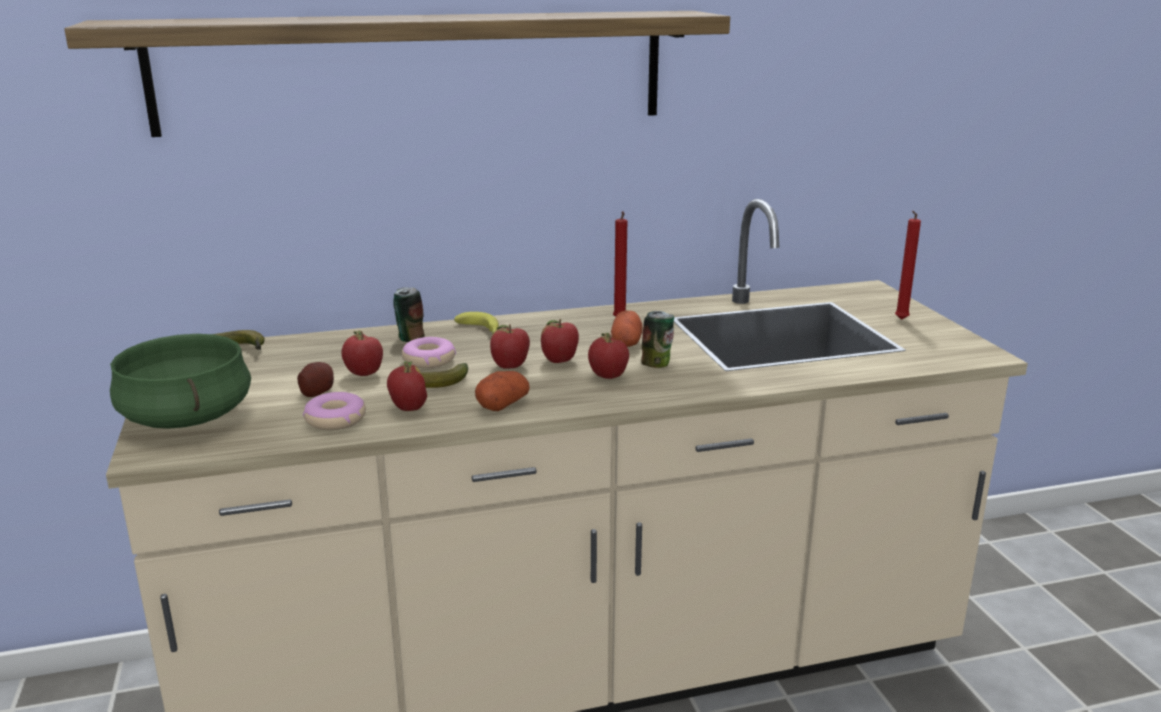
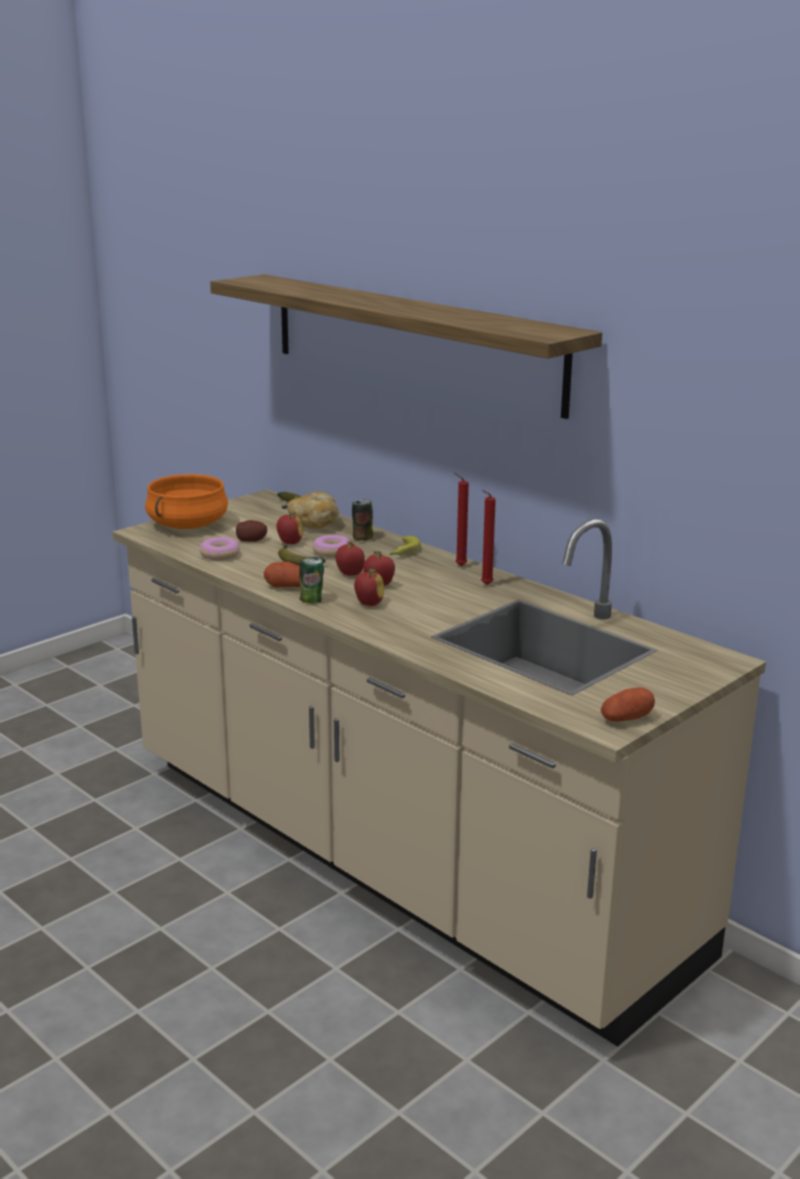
camera: 60 degrees right, 0 degrees up
(185, 417) = (187, 524): green cooking pot -> orange cooking pot
(324, 349) = (314, 524): none -> bread
(408, 408) = (254, 566): apple -> none
(626, 343) = (441, 596): potato -> potato (626, 719)
(657, 364) = (412, 613): can -> can (311, 600)
(900, 320) = (650, 684): red candle -> red candle (459, 566)

